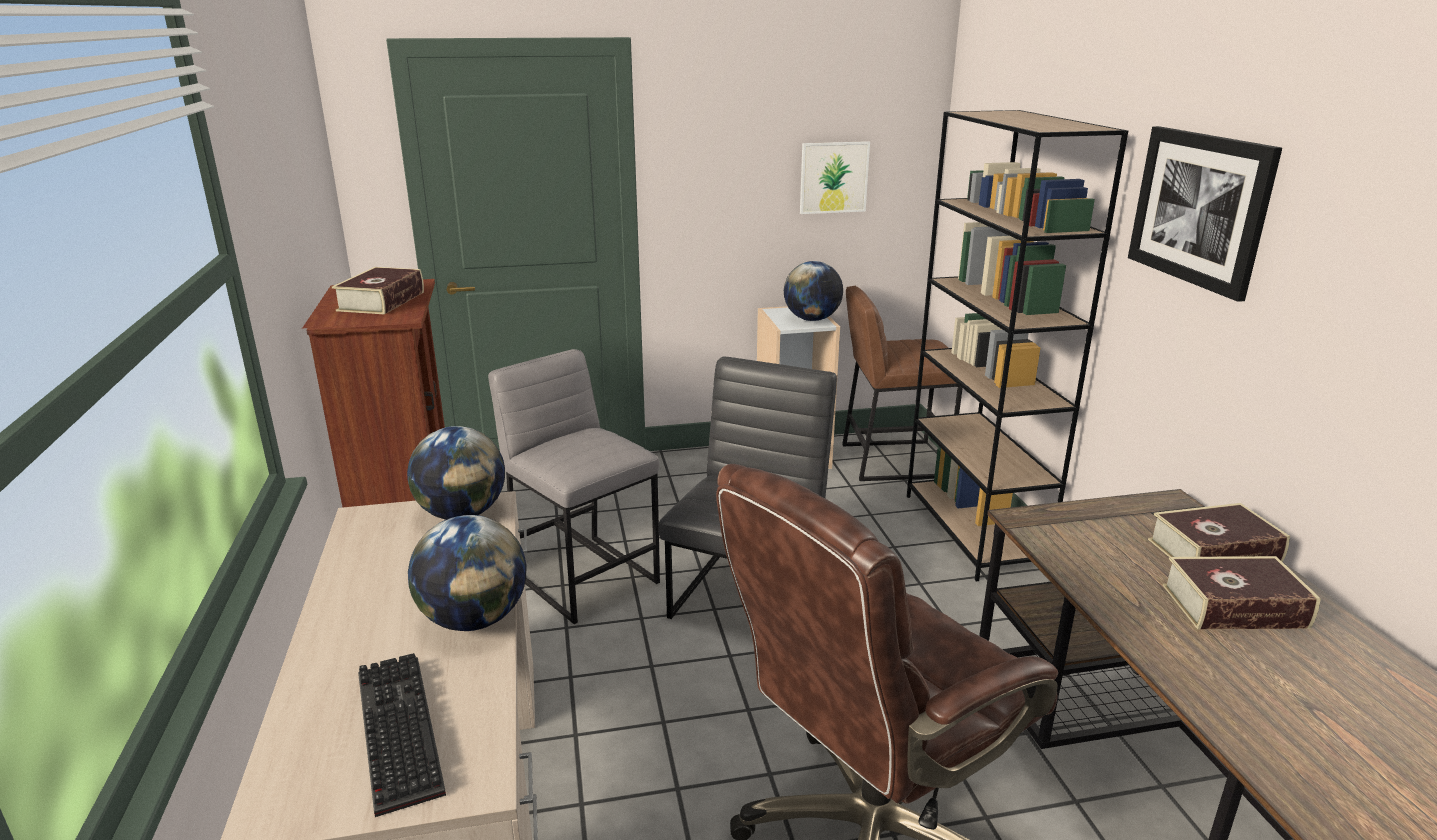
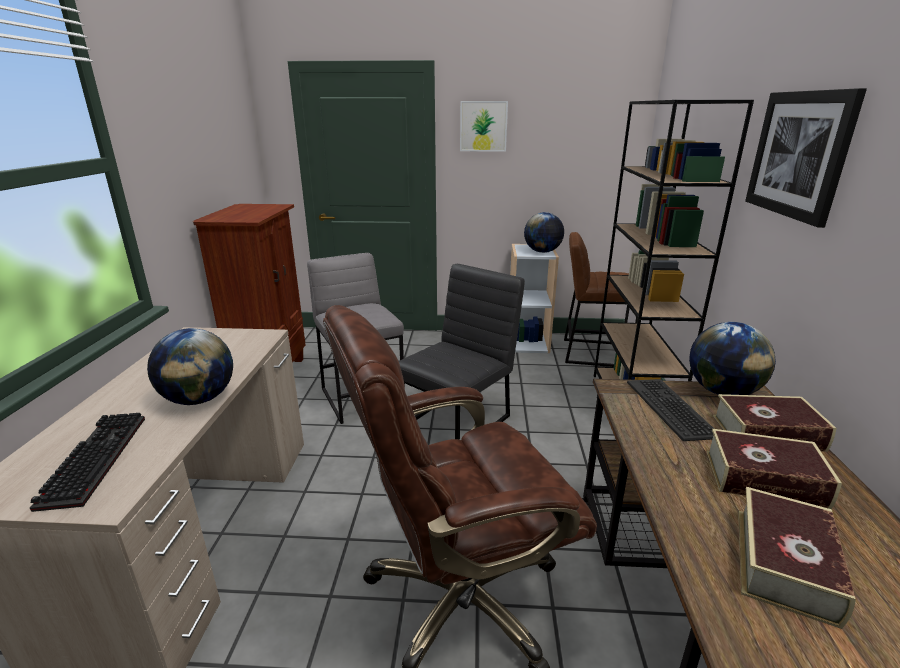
camera: 15 degrees right, 0 degrees up
(381, 301) = (250, 212): book -> book (784, 563)
(462, 514) = (246, 338): globe -> globe (722, 391)
(833, 177) = (567, 158): picture -> picture (483, 126)
(1098, 537) = (671, 408): none -> keyboard

